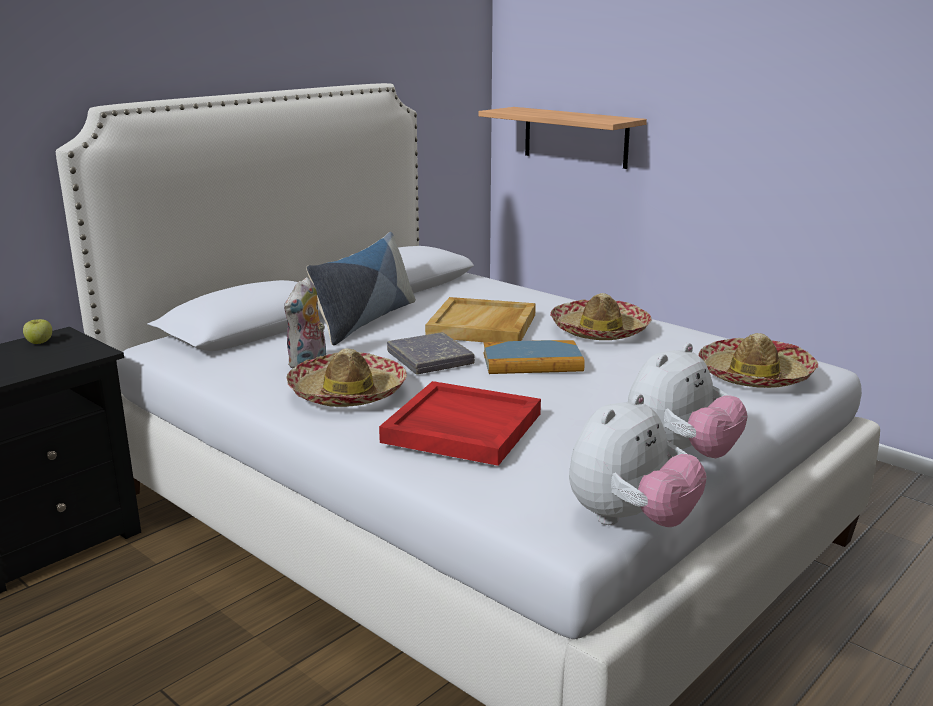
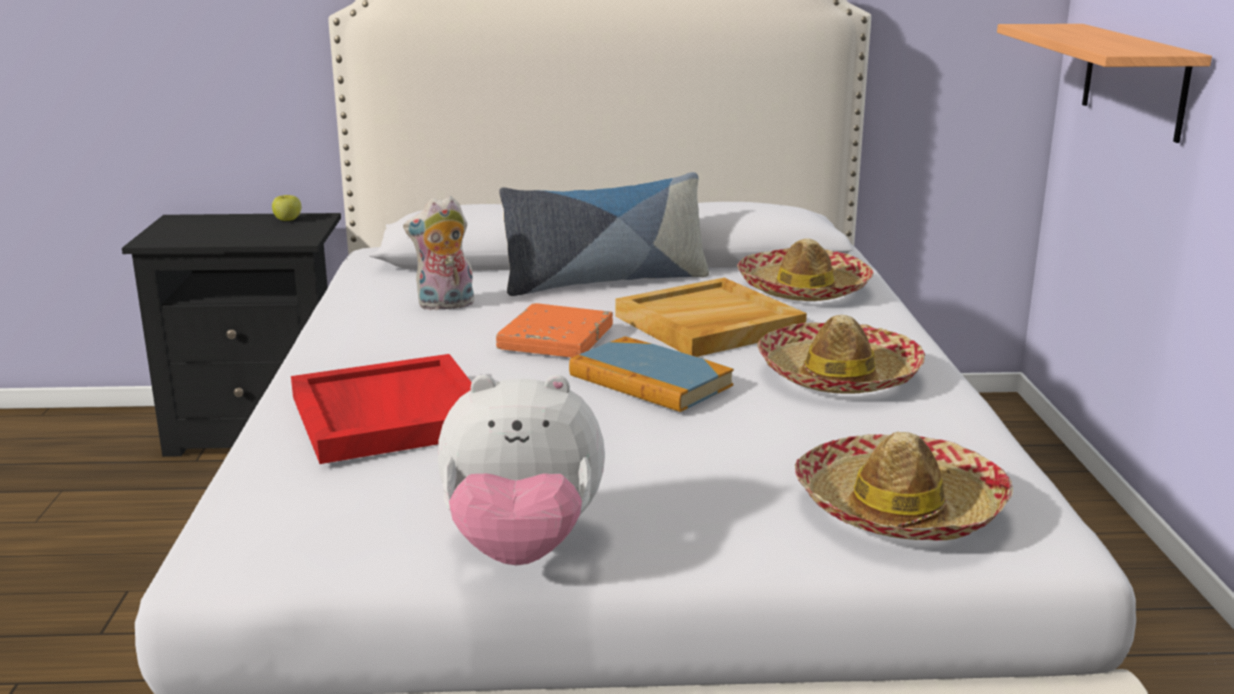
camera: 45 degrees right, 0 degrees up
(348, 393) = (401, 344): hat -> hat (803, 289)
(430, 359) = (555, 339): grey book -> orange book
(630, 521) = (293, 583): plush toy -> none

